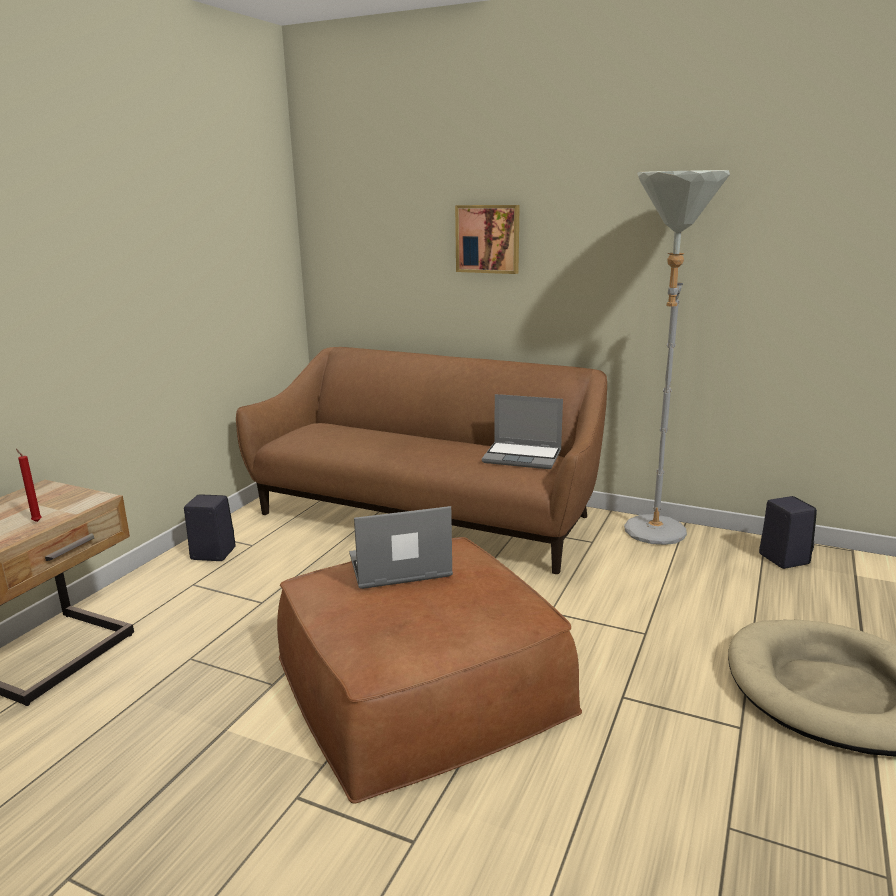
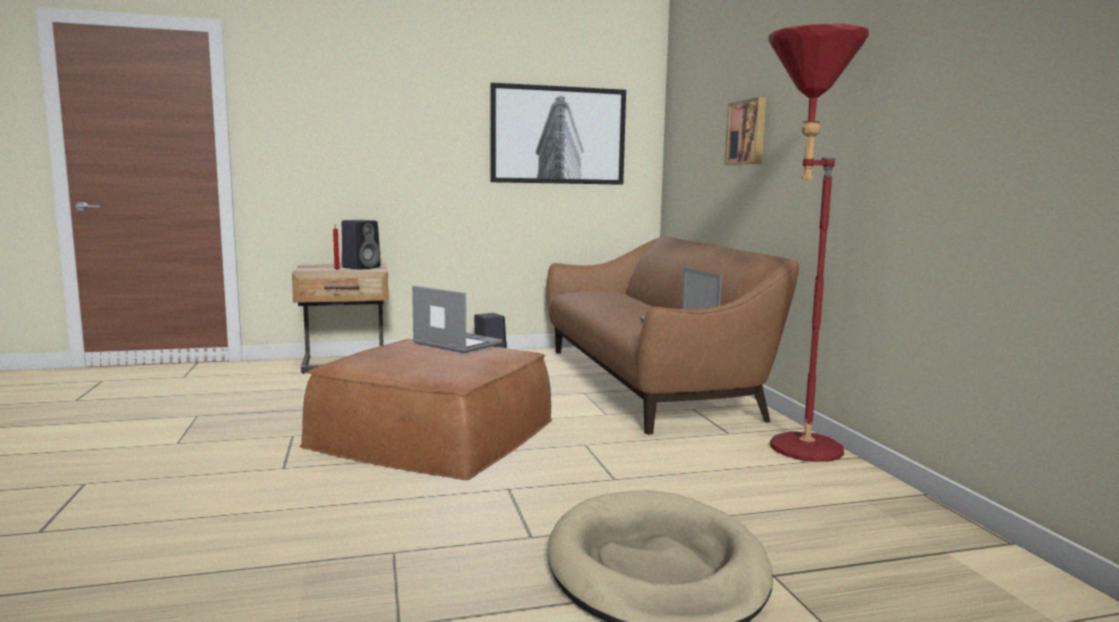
camera: 50 degrees right, 10 degrees down
(210, 239) = (558, 135): none -> picture
(652, 537) = (792, 450): grey floor lamp -> red floor lamp
(782, 558) = (890, 509): black speaker -> black speaker (362, 267)

